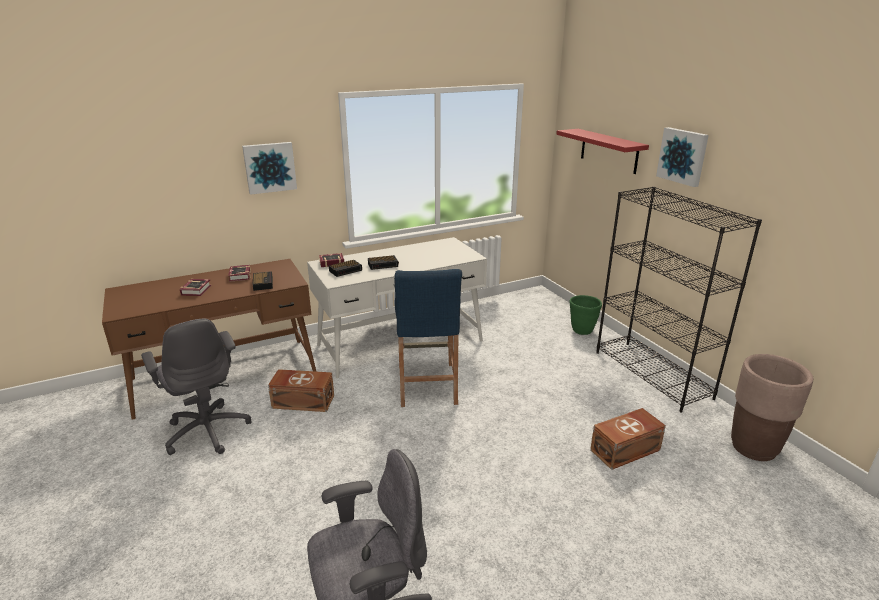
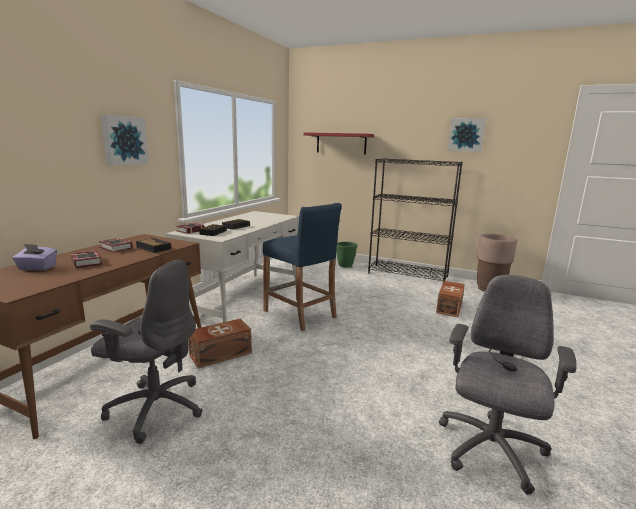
camera: 40 degrees left, 10 degrees down
(163, 288) = (37, 268): none -> purple tissue box
(683, 156) = (401, 136): picture -> picture (466, 135)

